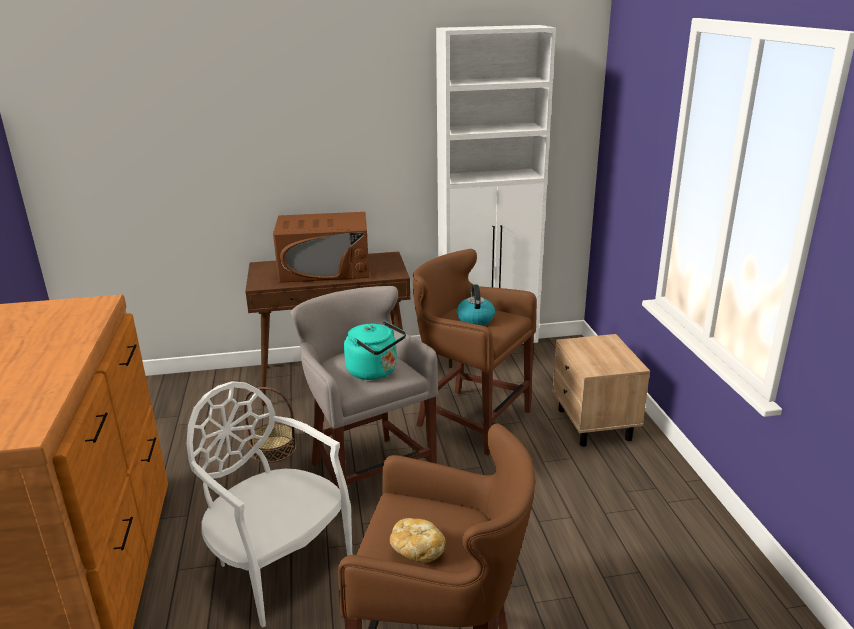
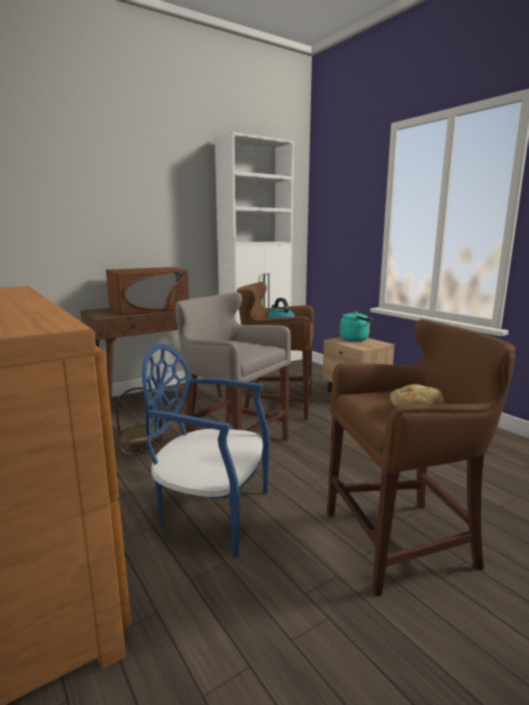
camera: 25 degrees left, 10 degrees down
(277, 565) = (211, 513): white chair -> blue chair
(375, 371) = (247, 347): turquoise kettle -> turquoise kettle (356, 339)

